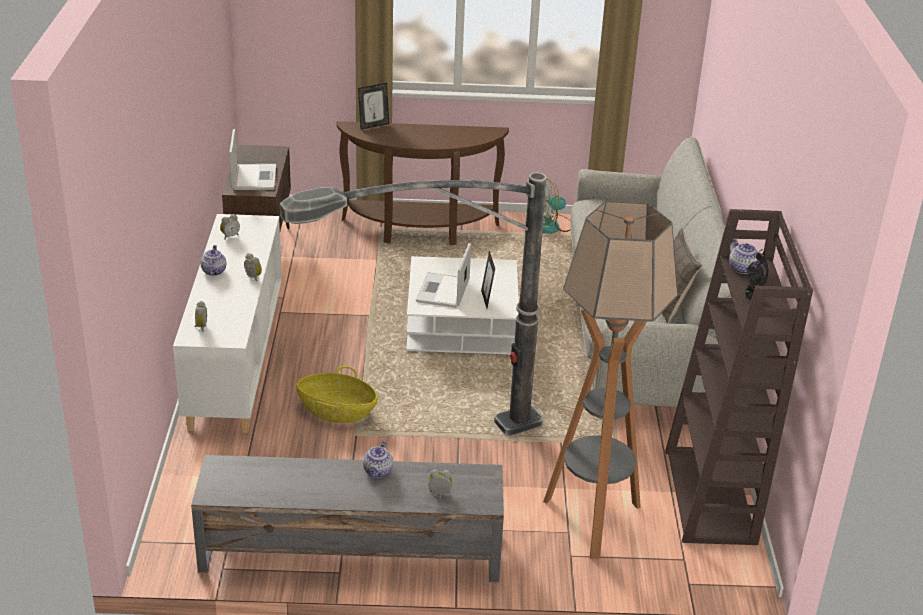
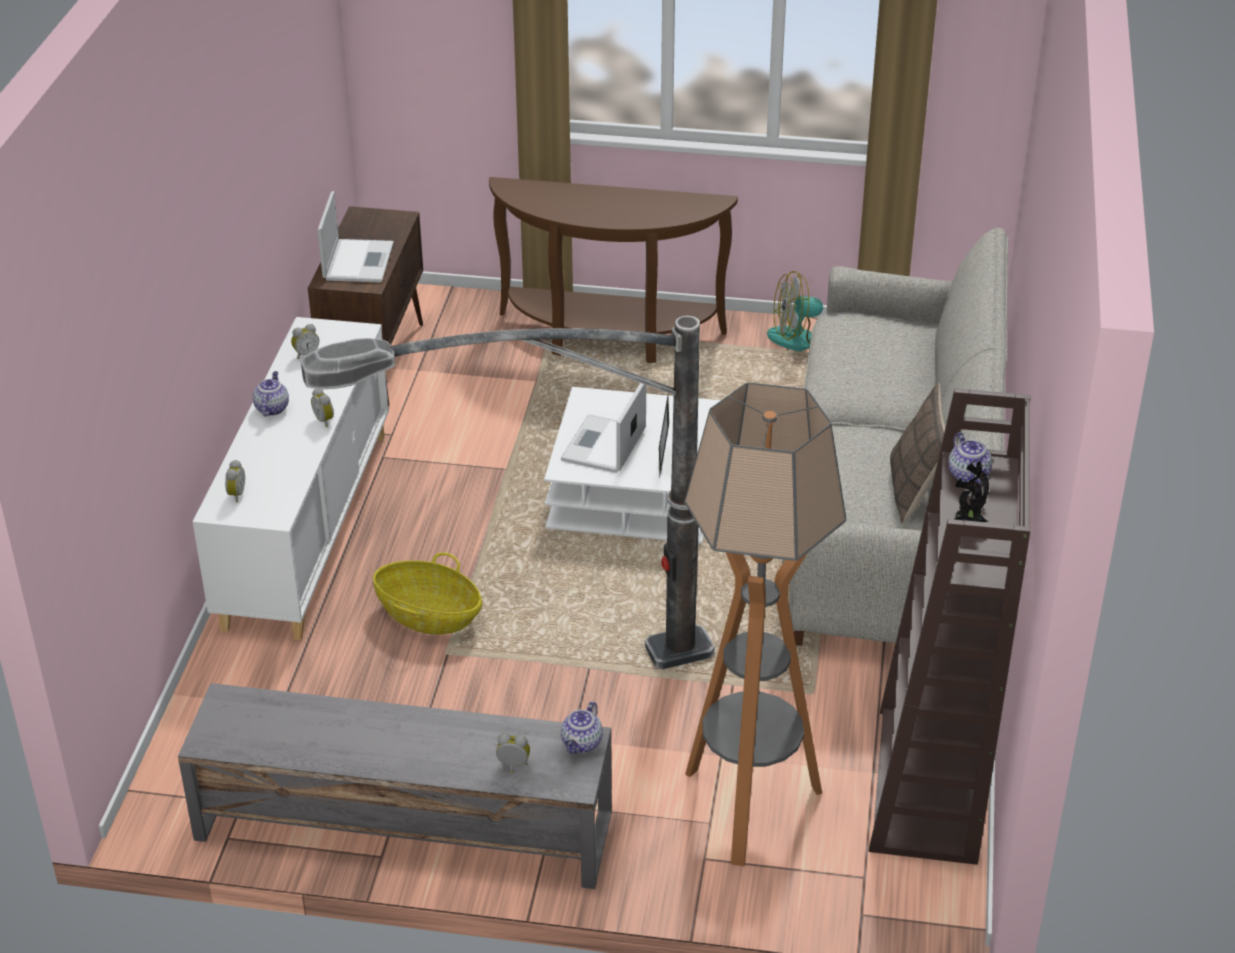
camera: 10 degrees right, 5 degrees up
(373, 125) = (540, 186): picture frame -> none
(378, 472) = (437, 725): teapot -> teapot (582, 744)

